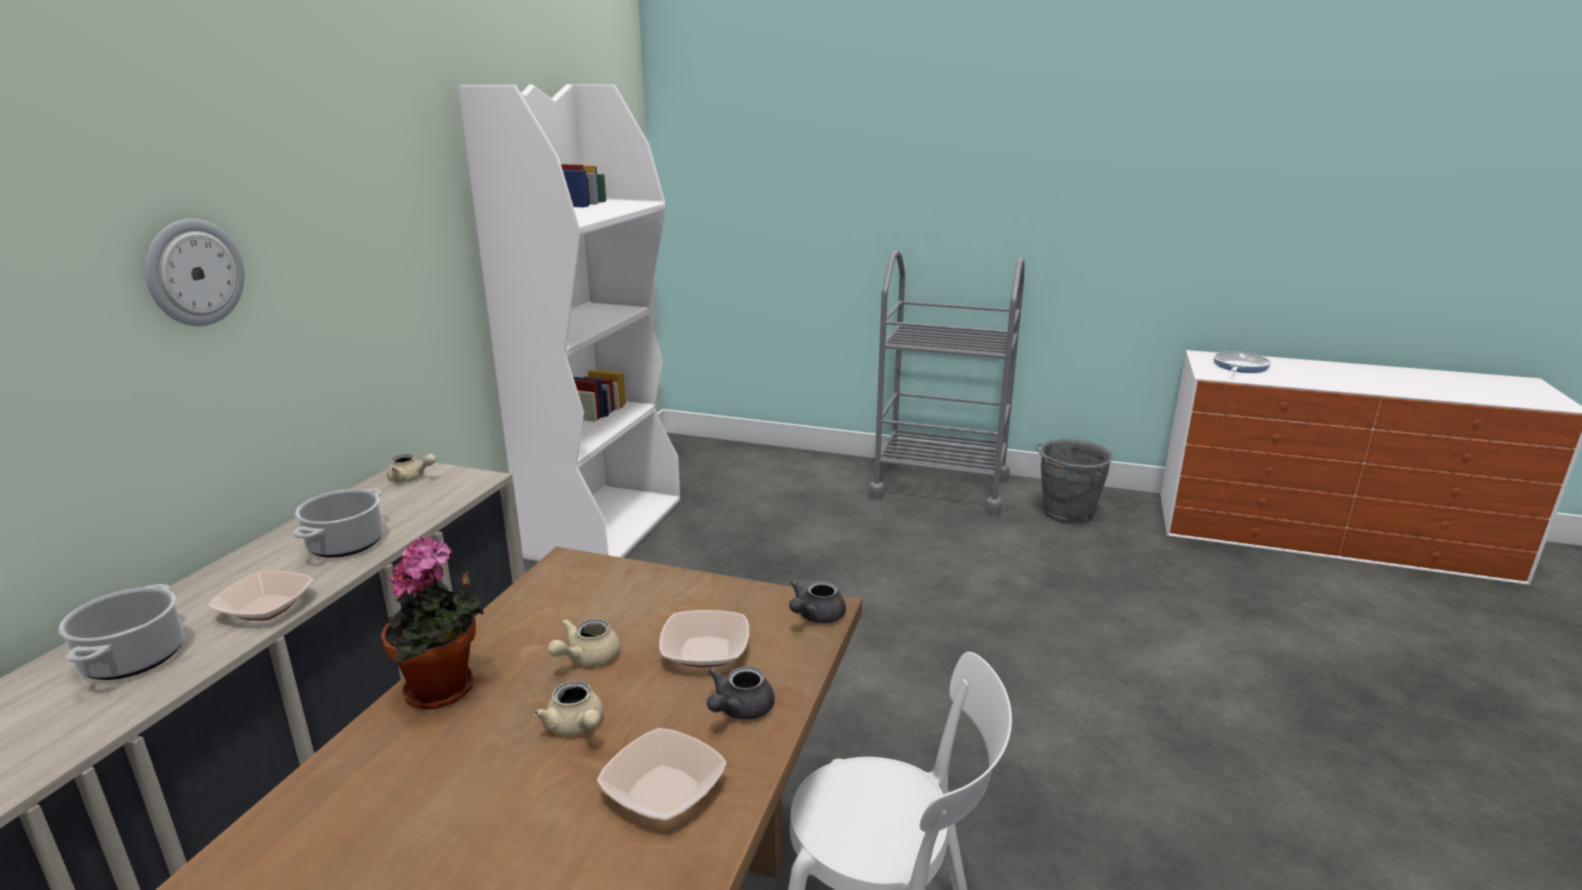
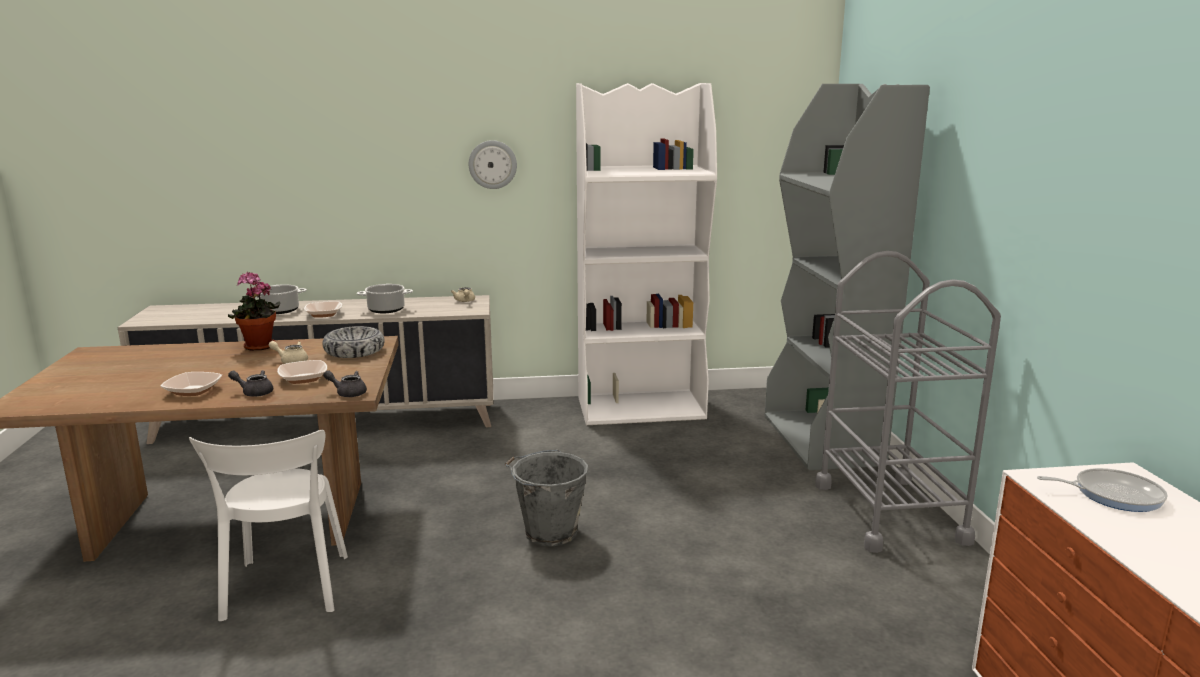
camera: 65 degrees right, 5 degrees down
(194, 272) = (380, 166): wall clock -> wall clock (492, 164)
(576, 727) = (236, 370): beige teapot -> none
(600, 590) = (354, 351): none -> bowl
(787, 467) = (823, 440): none -> grey bookcase
(1066, 514) = (931, 592): grey bucket -> grey bucket (549, 532)

